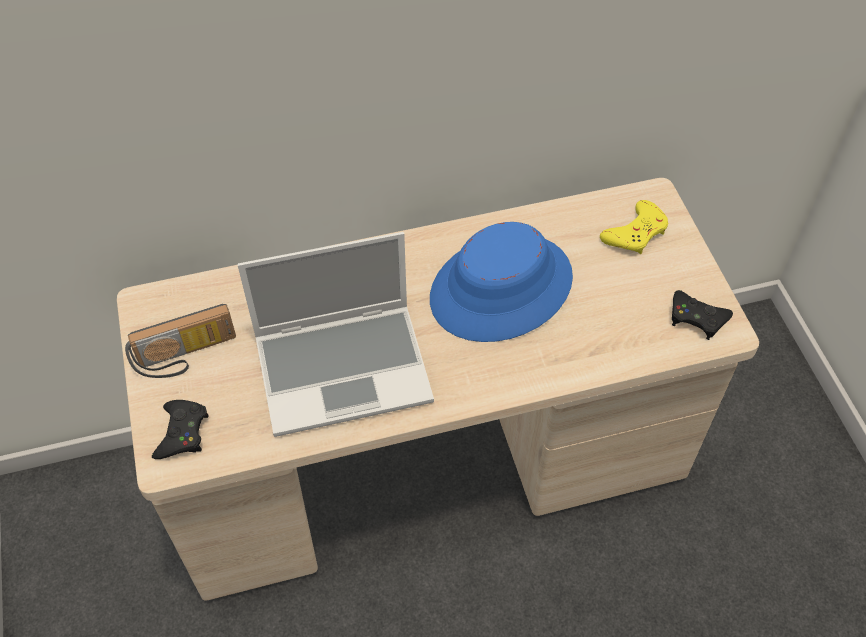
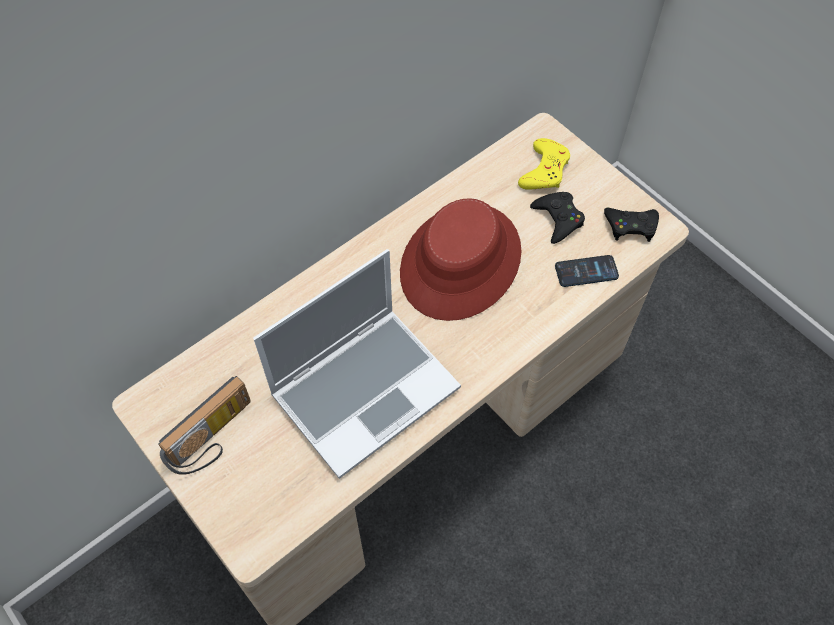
camera: 25 degrees left, 5 degrees up
(182, 433) = (251, 512): black game controller -> black game controller (558, 219)
(501, 289) = (461, 262): blue hat -> red hat
(624, 344) = (586, 271): none -> phone

